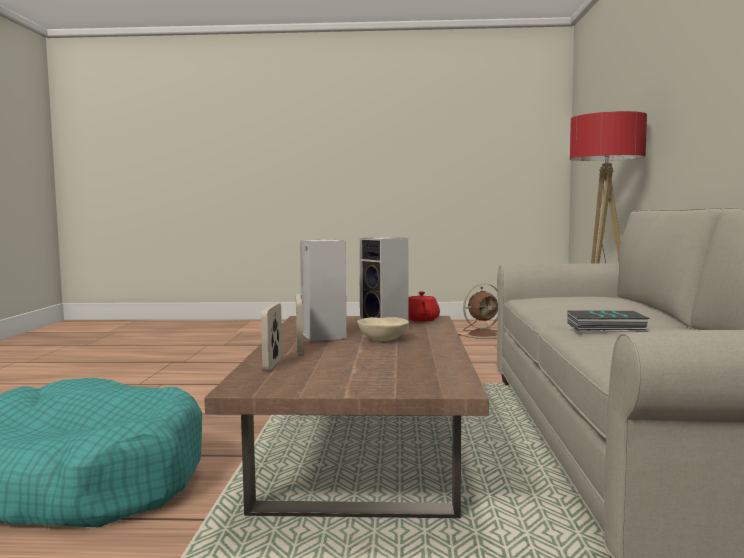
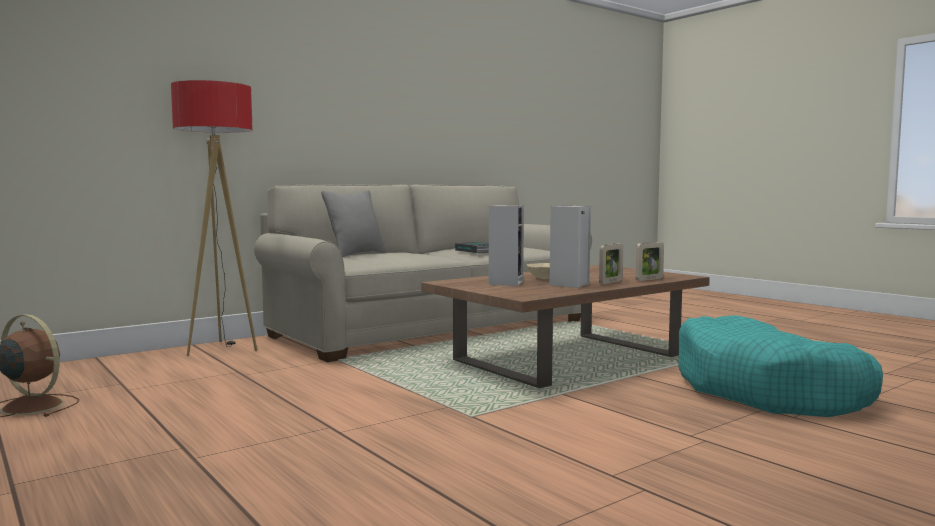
camera: 130 degrees left, 0 degrees up
(421, 320) = (459, 282): red teapot -> none
(618, 300) = (356, 254): none -> grey pillow

